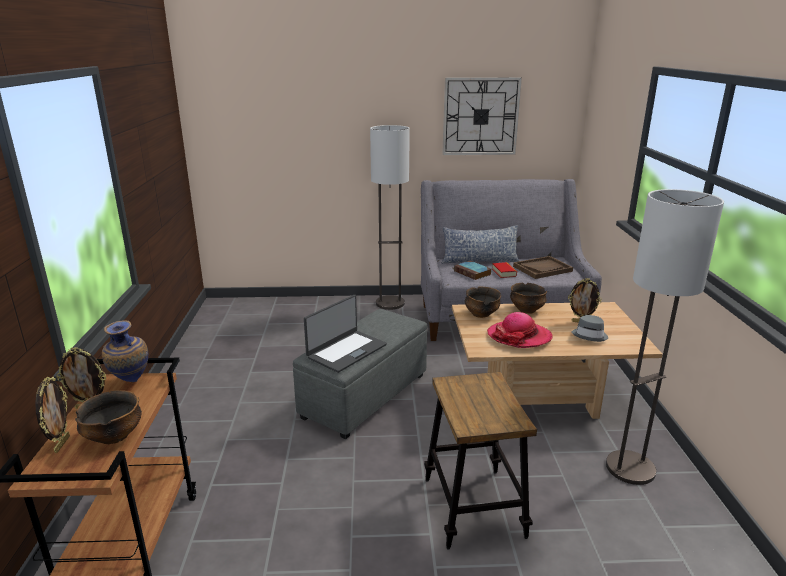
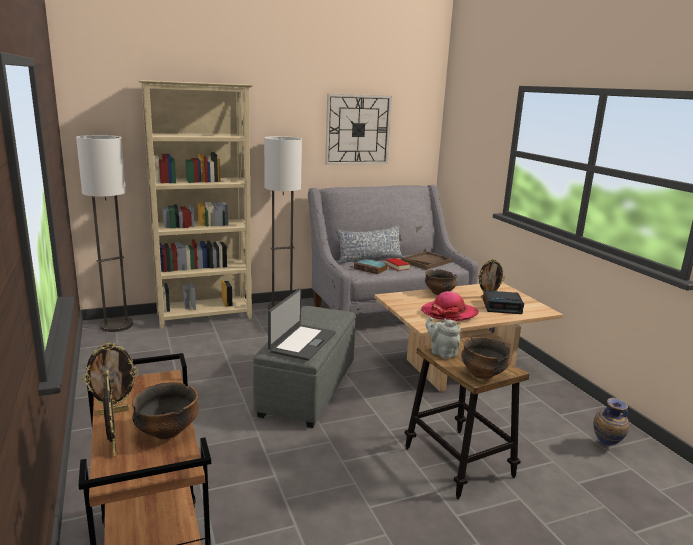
camera: 20 degrees left, 5 degrees down
(130, 383) = (138, 384): vase -> vase (606, 446)
(312, 305) = (205, 316): none -> beige bookcase
(455, 388) = (442, 352): none -> grey teapot
(481, 314) = (405, 299): bowl -> bowl (482, 374)
(590, 335) = (502, 307): grey hat -> alarm clock
(630, 468) = (557, 411): floor lamp -> floor lamp (116, 325)

